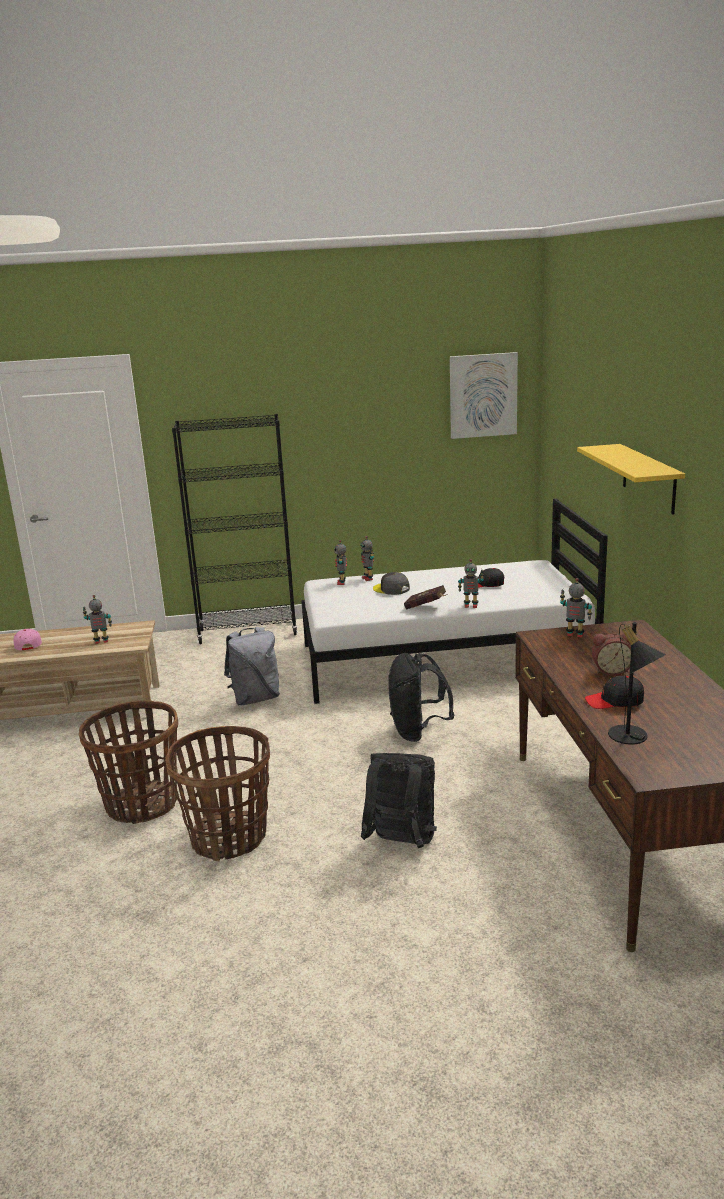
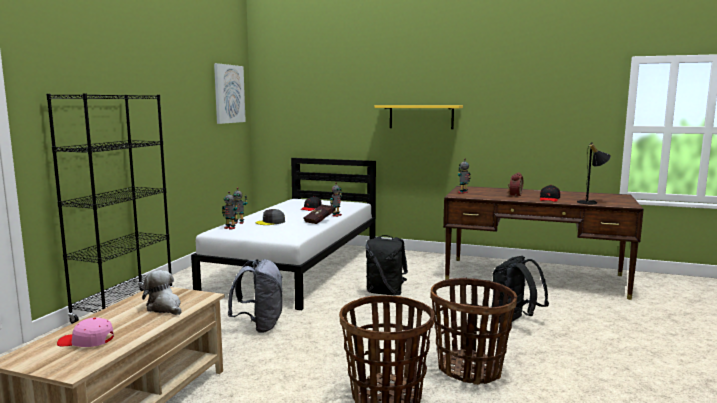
camera: 65 degrees left, 10 degrees down
(101, 642) = (165, 308): toy robot -> plush toy

